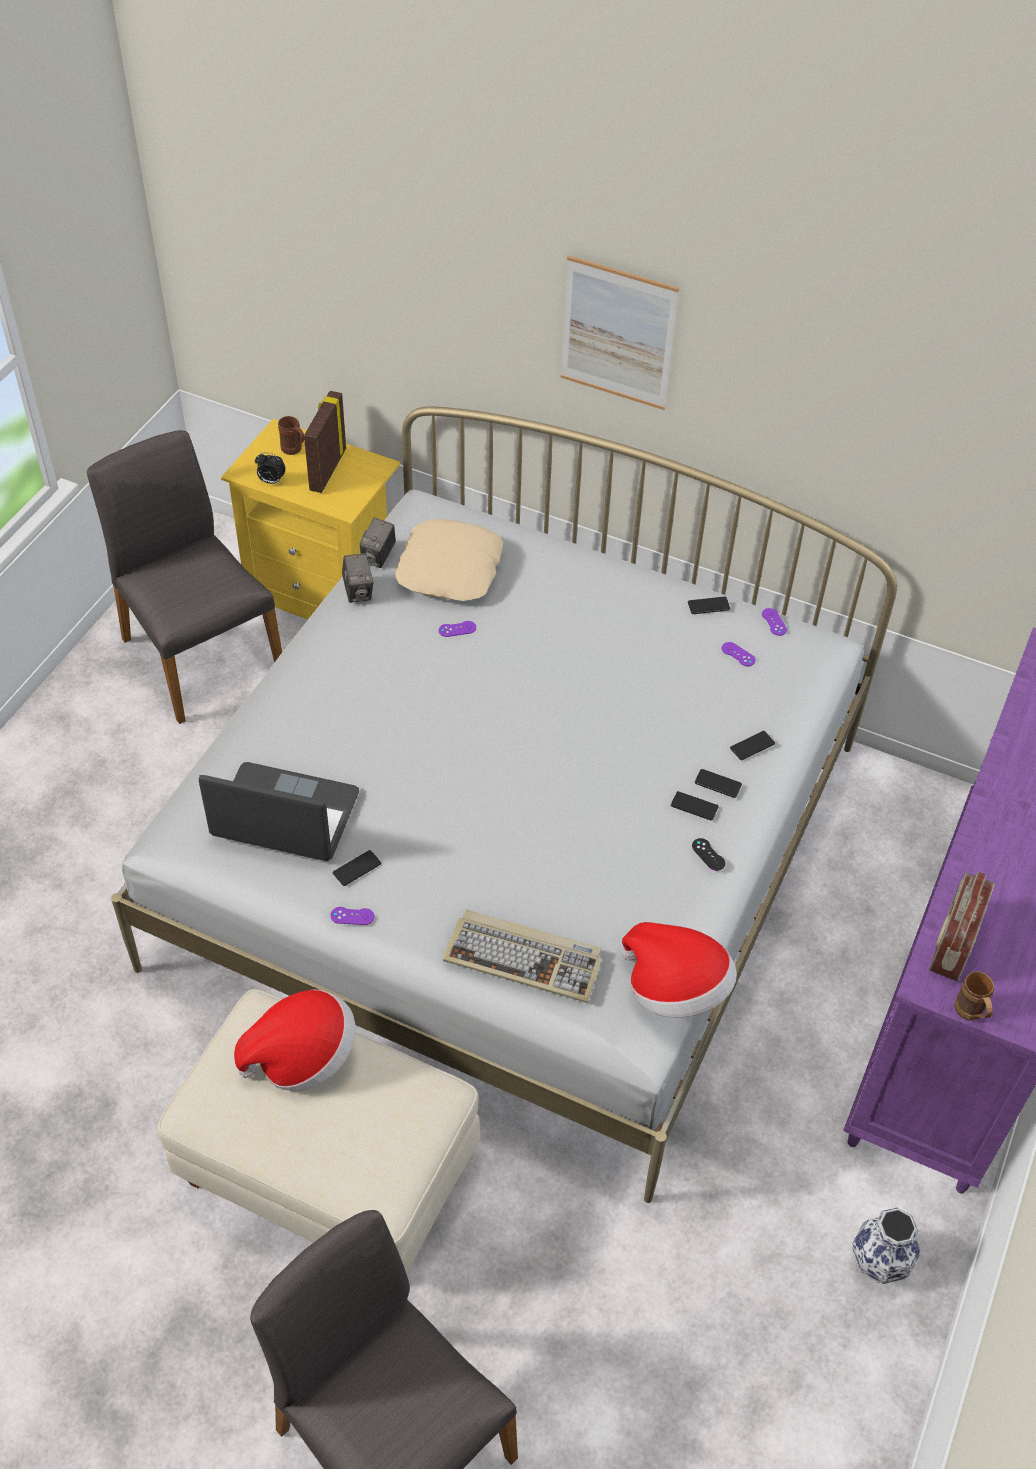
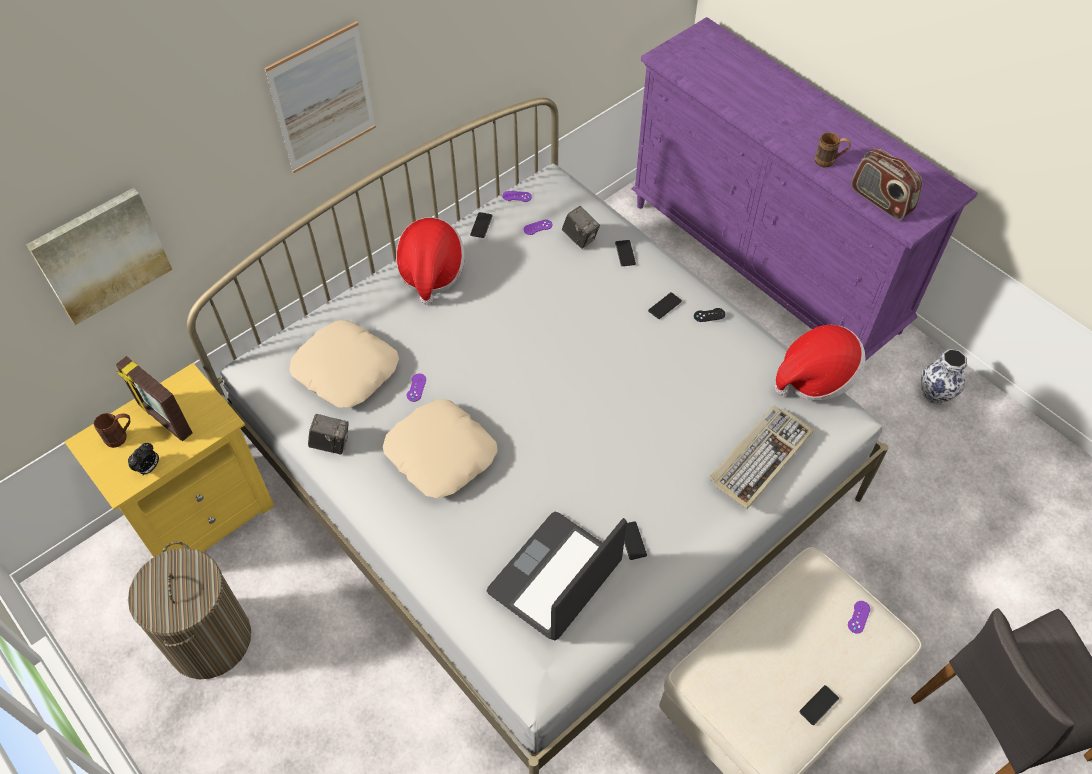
camera: 65 degrees left, 5 degrees up
(199, 655) = (209, 639): grey chair -> laundry basket
(302, 1055) = (752, 654): hat -> hat (431, 272)
(352, 916) = (677, 560): purple game controller -> purple game controller (858, 617)
(367, 292) = (101, 254): none -> picture
(378, 556) = (298, 416): camera -> camera (580, 238)
(388, 677) = (441, 453): none -> beige pillow
(718, 784) = (650, 285): phone -> phone (818, 705)
(971, 1015) = (937, 215): brown mug -> brown mug (829, 162)

